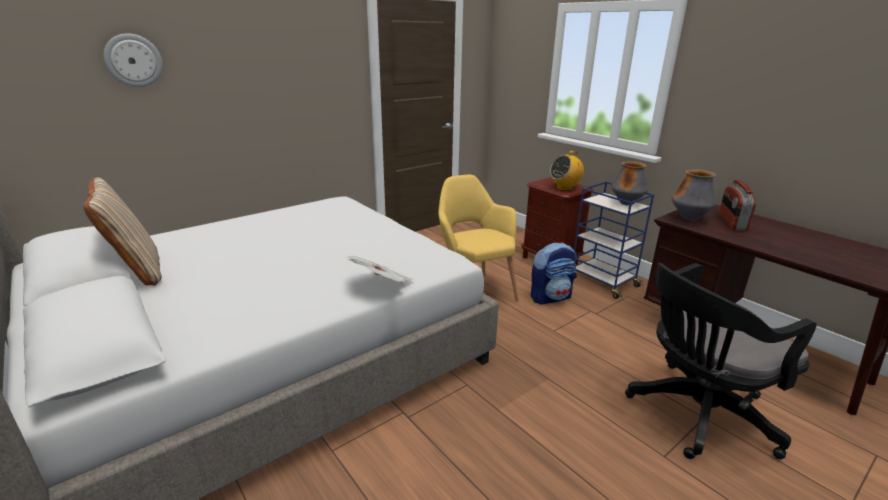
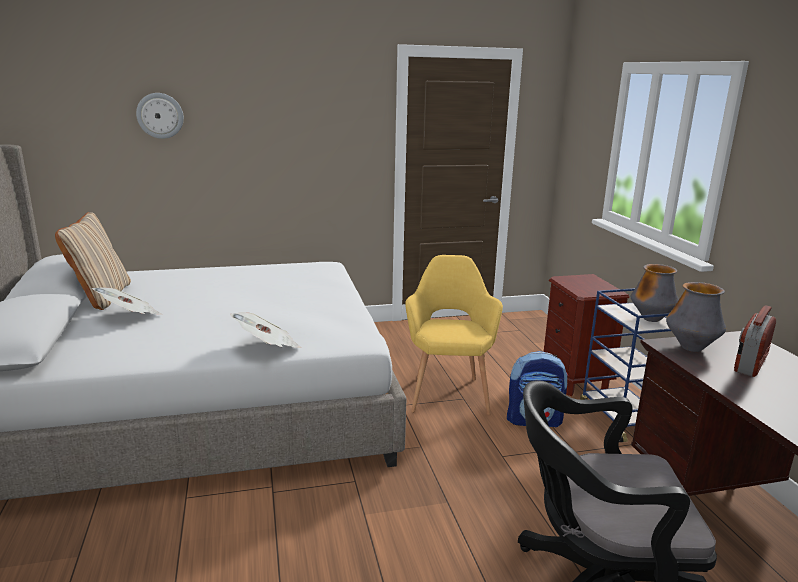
camera: 25 degrees right, 5 degrees down
(199, 285) = (130, 316): none -> newspaper
(565, 188) = (590, 289): radio -> none

